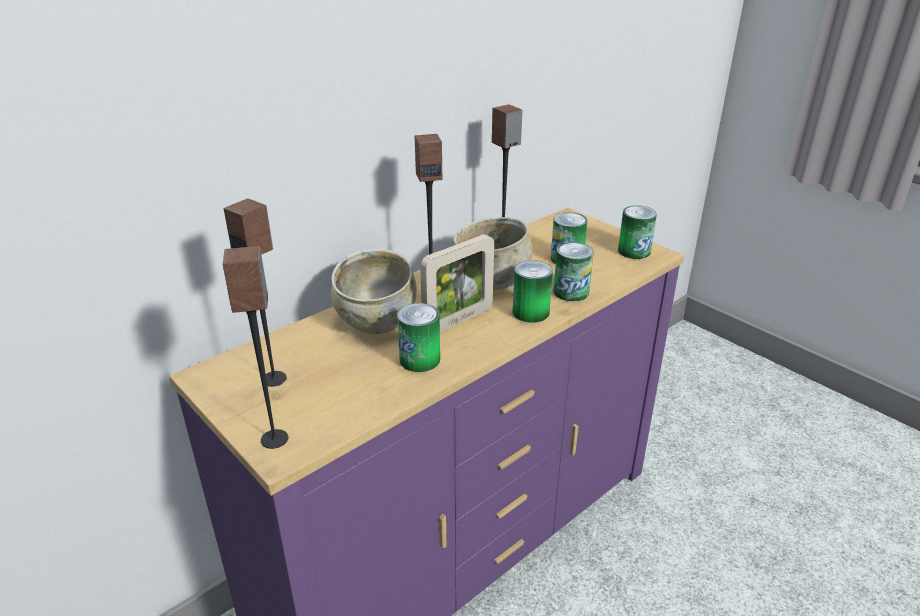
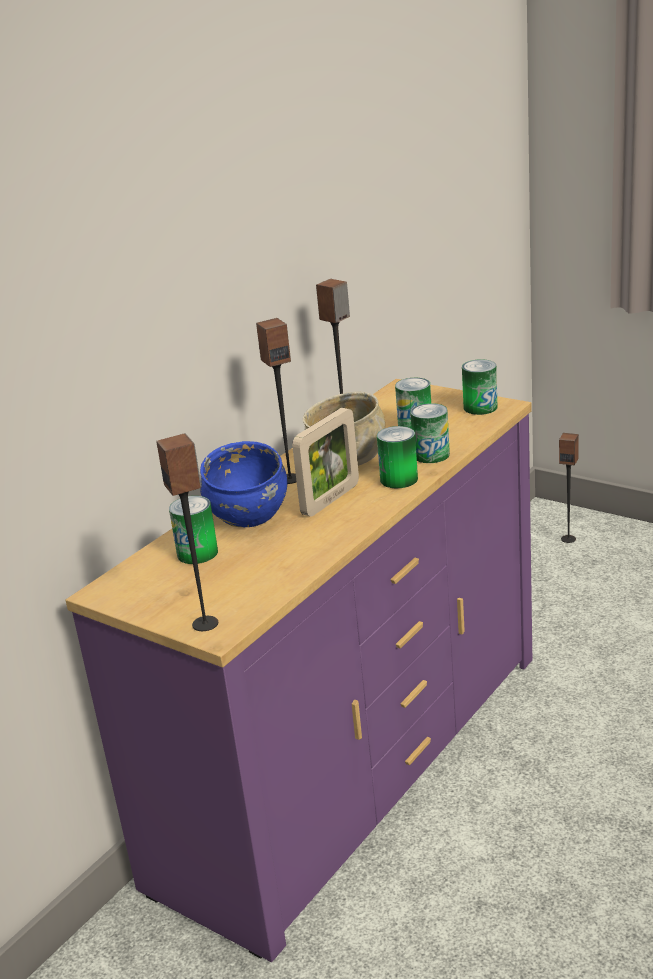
camera: 10 degrees left, 5 degrees down
(274, 378) = (175, 580): speaker -> speaker (568, 539)
(376, 320) = (248, 515): beige bowl -> blue bowl
(419, 359) = (309, 538): can -> can (197, 553)

